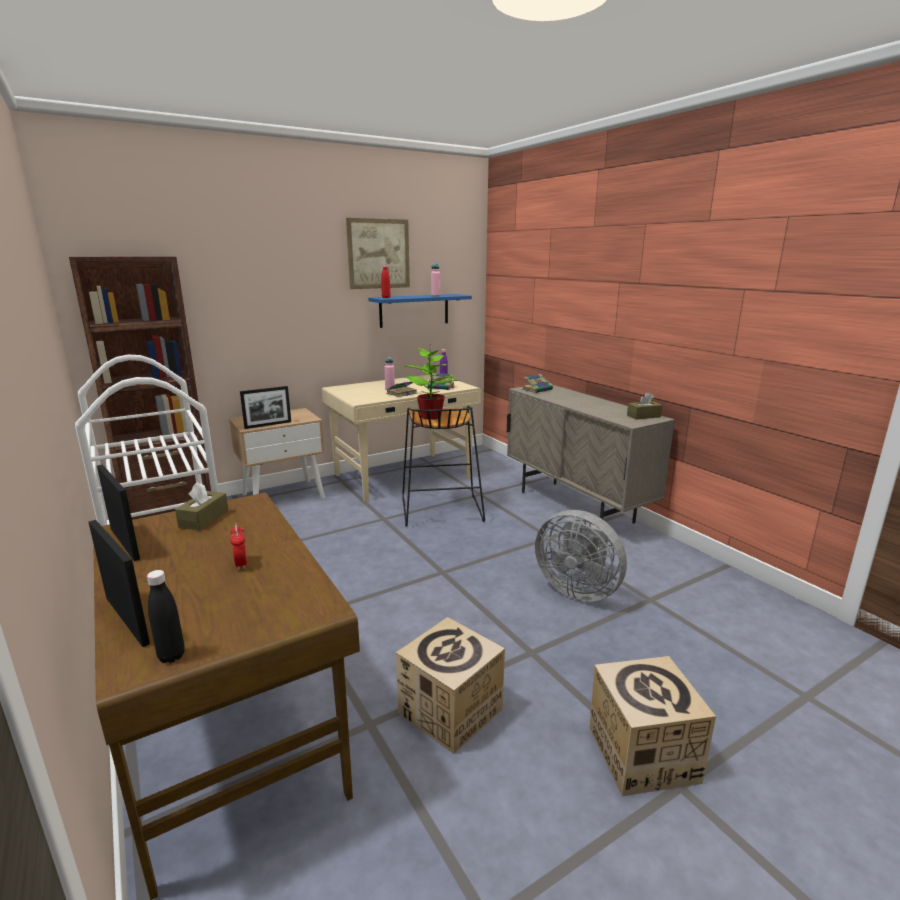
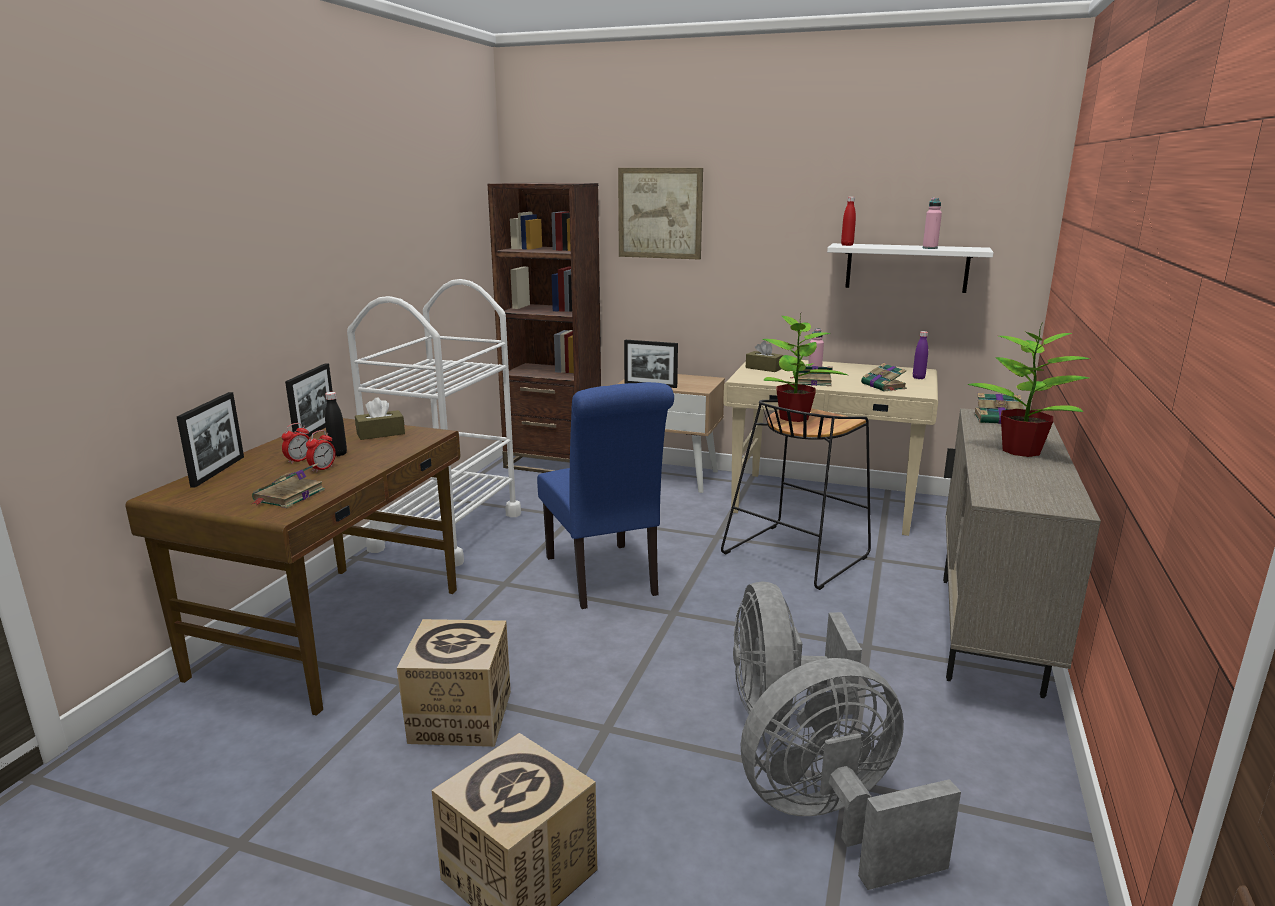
camera: 50 degrees right, 0 degrees up
(171, 656) = (185, 497): black bottle -> black bottle (338, 454)
(192, 570) = (299, 460): none -> alarm clock
(282, 596) = (288, 496): none -> book
(367, 576) = (604, 579): none -> blue chair
(378, 254) = (857, 182): picture -> picture (660, 213)
(414, 310) = (906, 267): blue shelf -> white shelf
(582, 400) = (1022, 451): none -> potted plant
(643, 416) = (1052, 499): brown tissue box -> brown tissue box (763, 368)
(675, 619) = (833, 821): none -> grey fan

